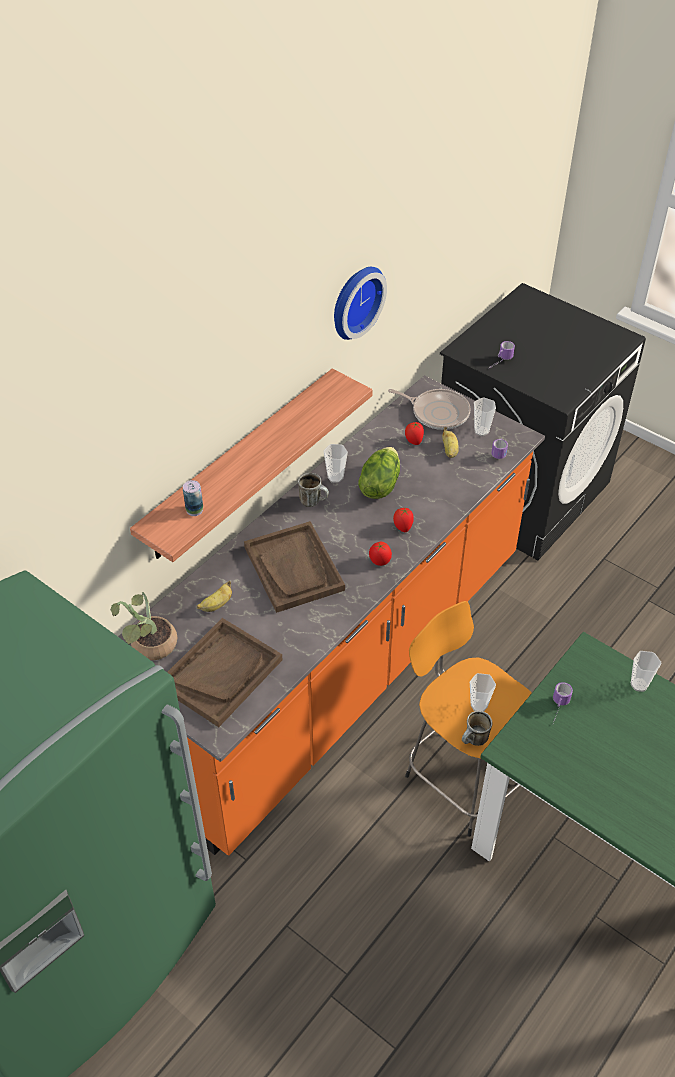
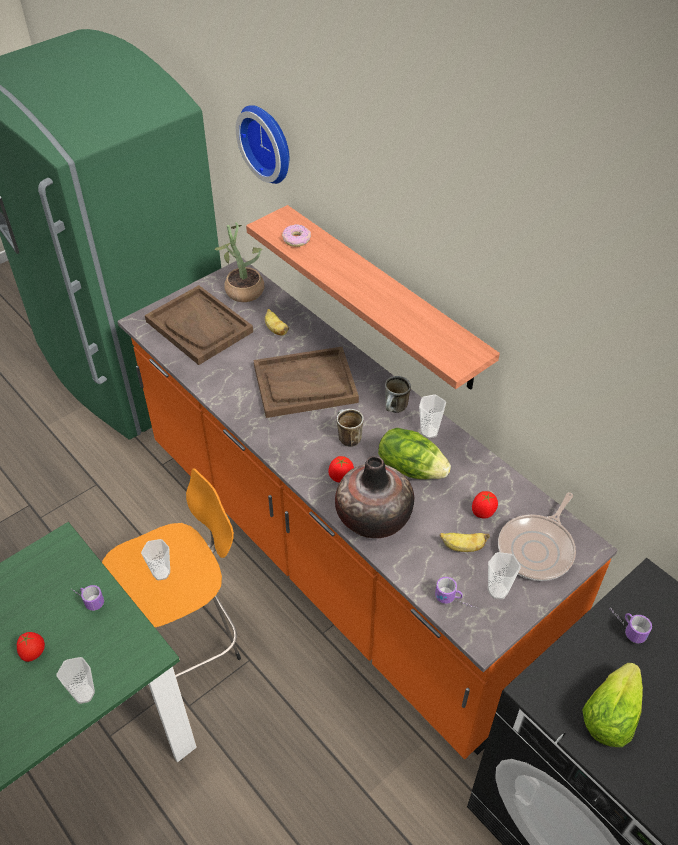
camera: 100 degrees right, 0 degrees up
(194, 510) = (296, 239): can -> donut
(354, 300) = (545, 316): wall clock -> wall clock (268, 142)
(379, 561) = (296, 450): tomato -> tomato (34, 654)
(438, 502) = (373, 518): none -> vase
(474, 741) = (121, 558): mug -> mug (346, 437)
(565, 370) = (609, 717): none -> lettuce

